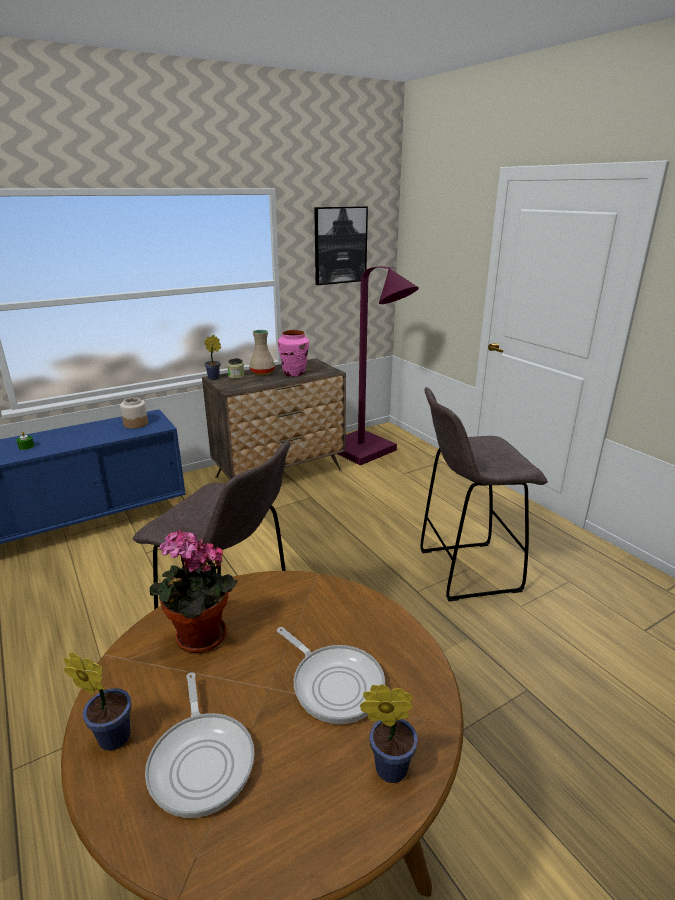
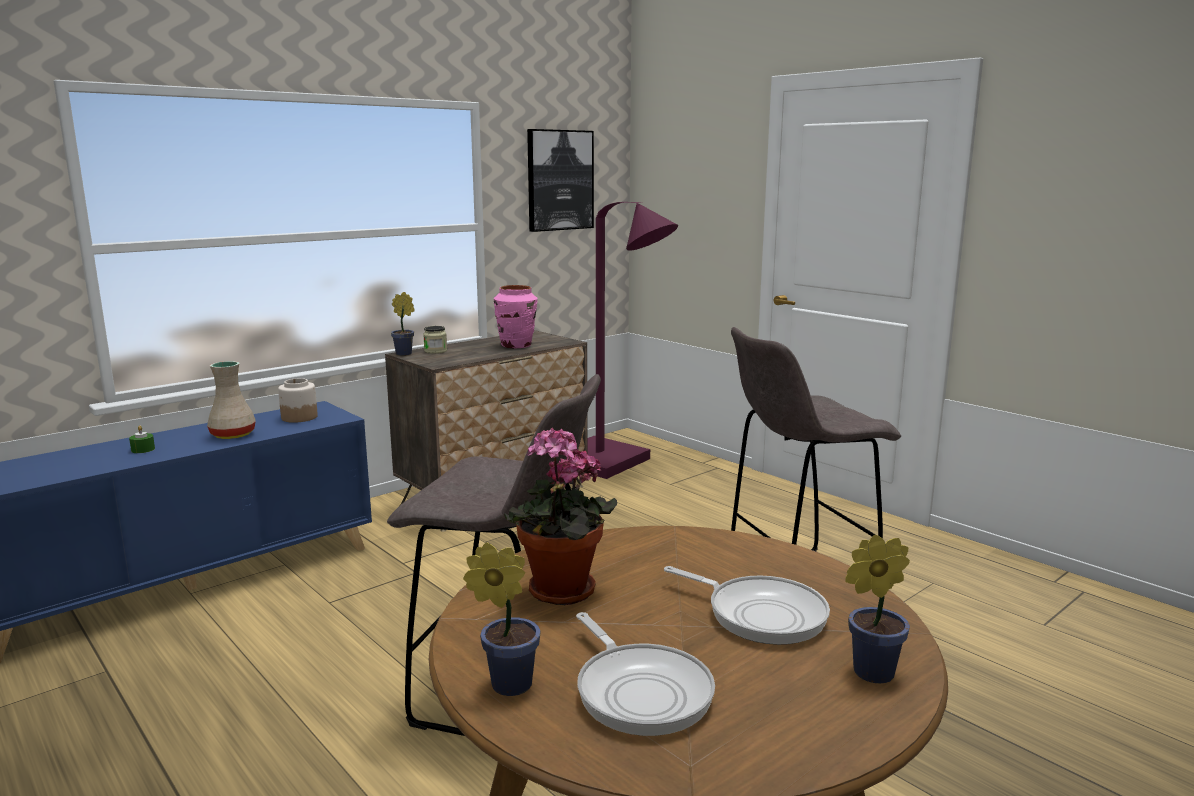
camera: 10 degrees left, 10 degrees down
(262, 373) = (470, 346): beige vase -> beige vase (232, 435)

